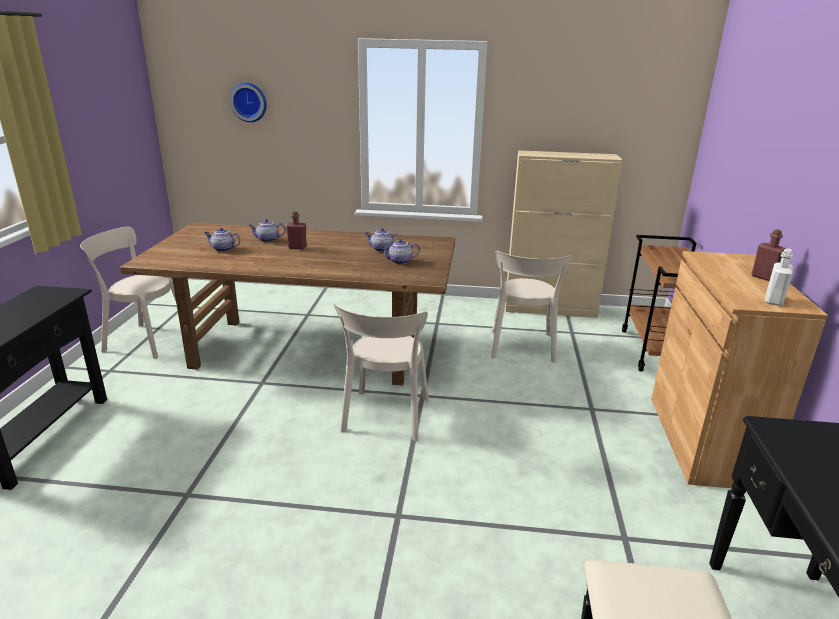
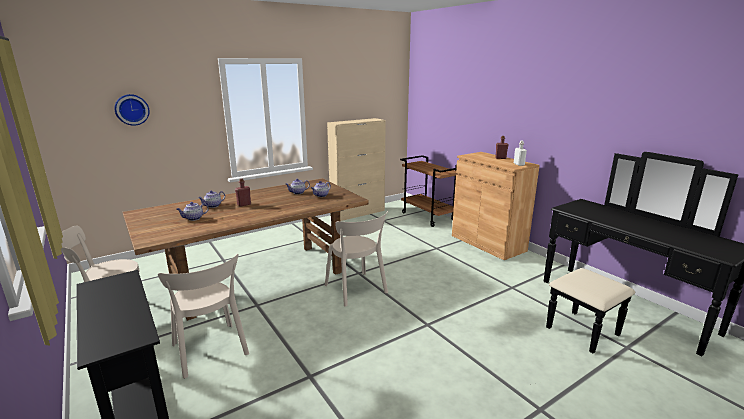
camera: 40 degrees left, 5 degrees down
(522, 348) = (372, 234): beige chair -> beige chair (211, 351)

